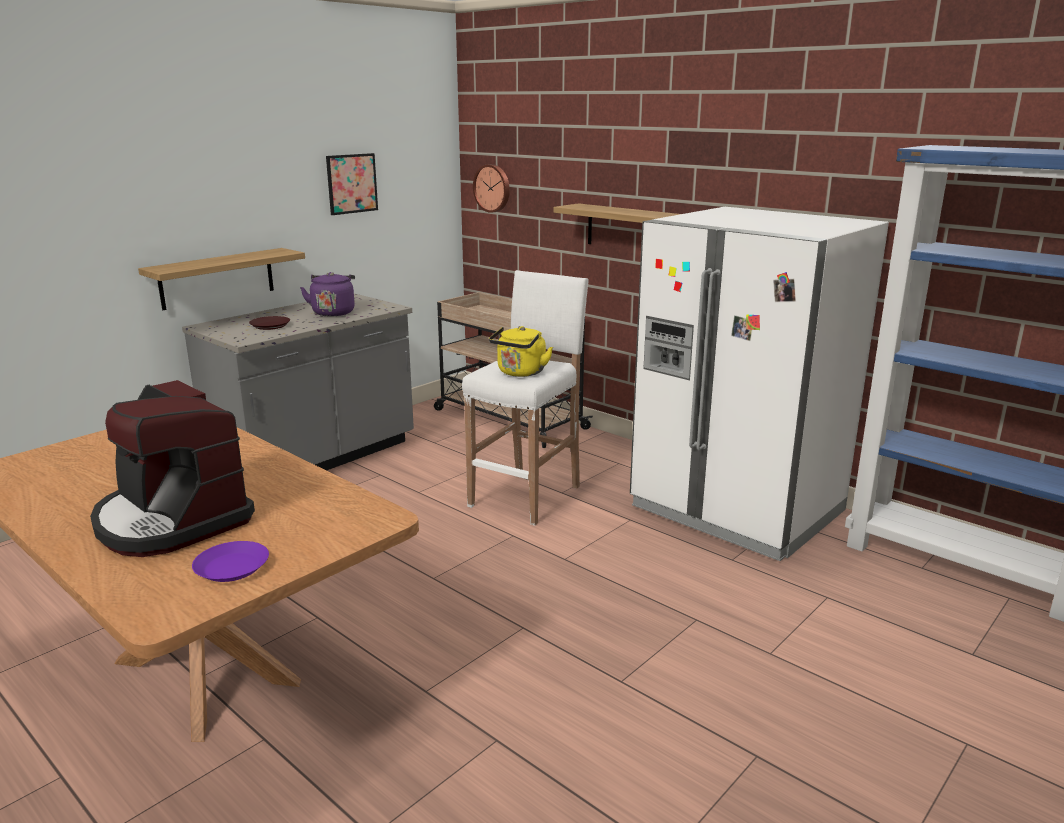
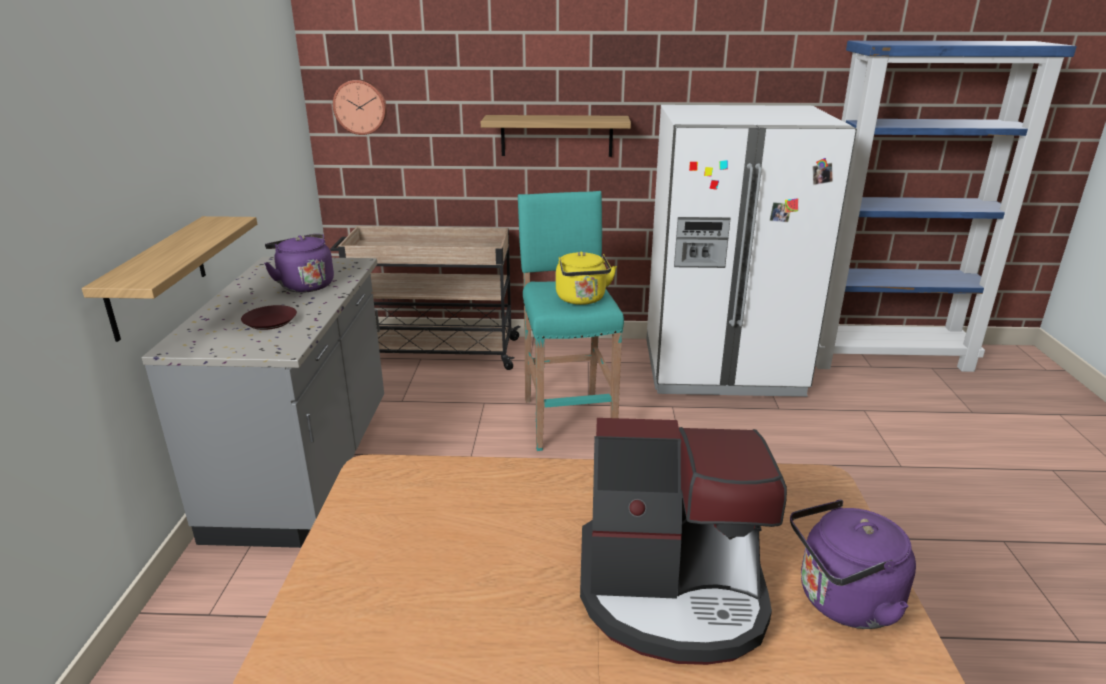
camera: 40 degrees left, 5 degrees up
(232, 567) = (842, 602): purple plate -> purple kettle
(352, 183) = (240, 118): picture -> none
(527, 495) = (567, 419): white stool -> turquoise stool

